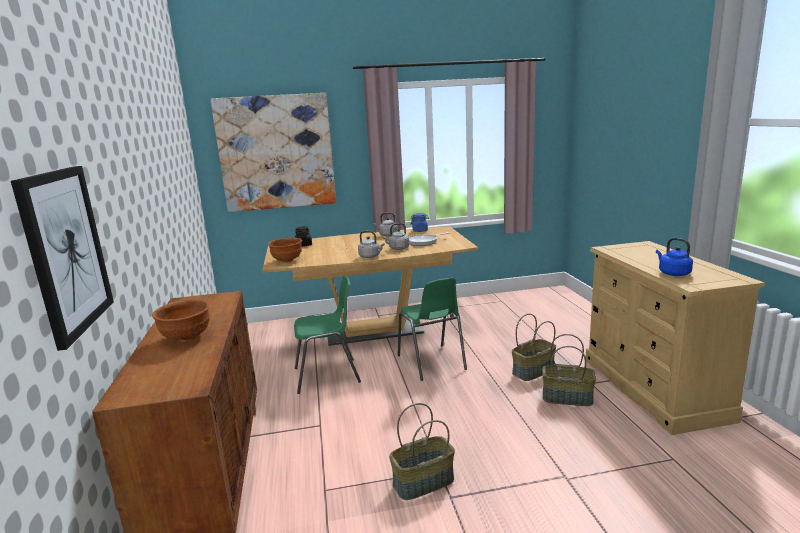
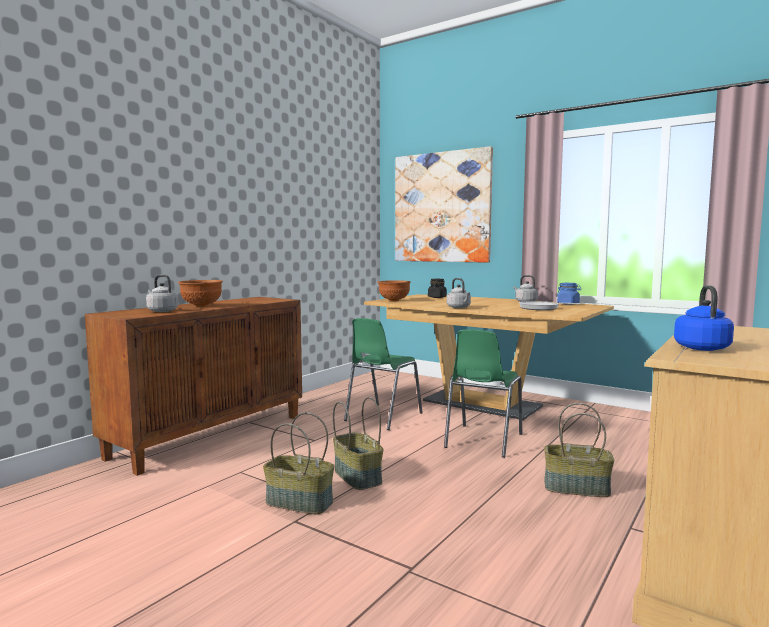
camera: 45 degrees right, 10 degrees down
(66, 251) = (106, 208): picture -> none
(327, 375) = (382, 417): green chair -> green chair turned 90 degrees clockwise
(398, 248) = (500, 307): grey kettle -> grey kettle (161, 311)
(567, 397) = (566, 523): basket -> basket (358, 476)

